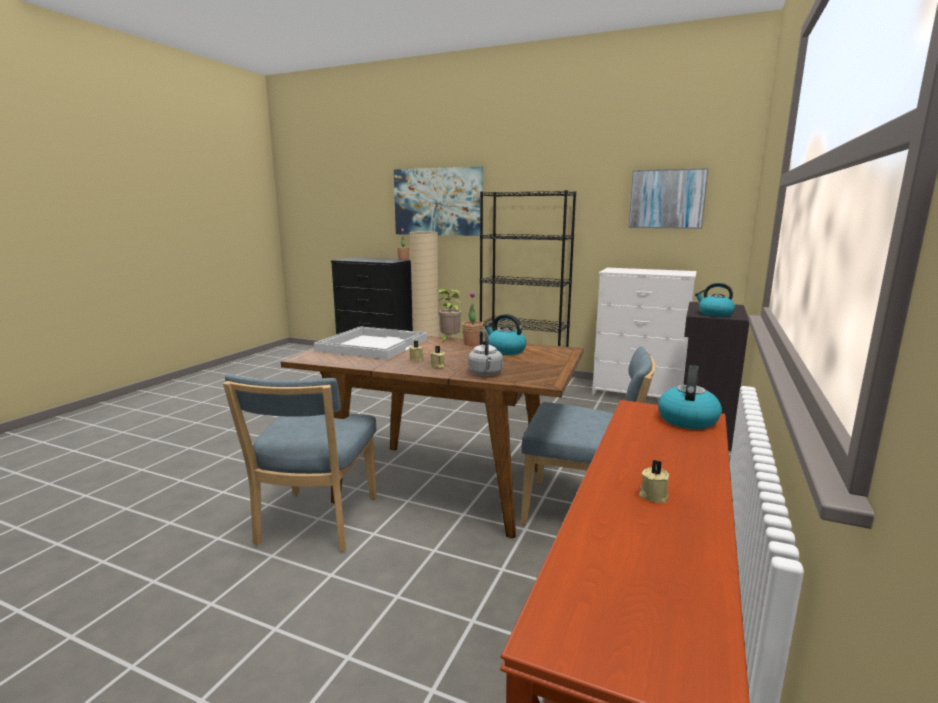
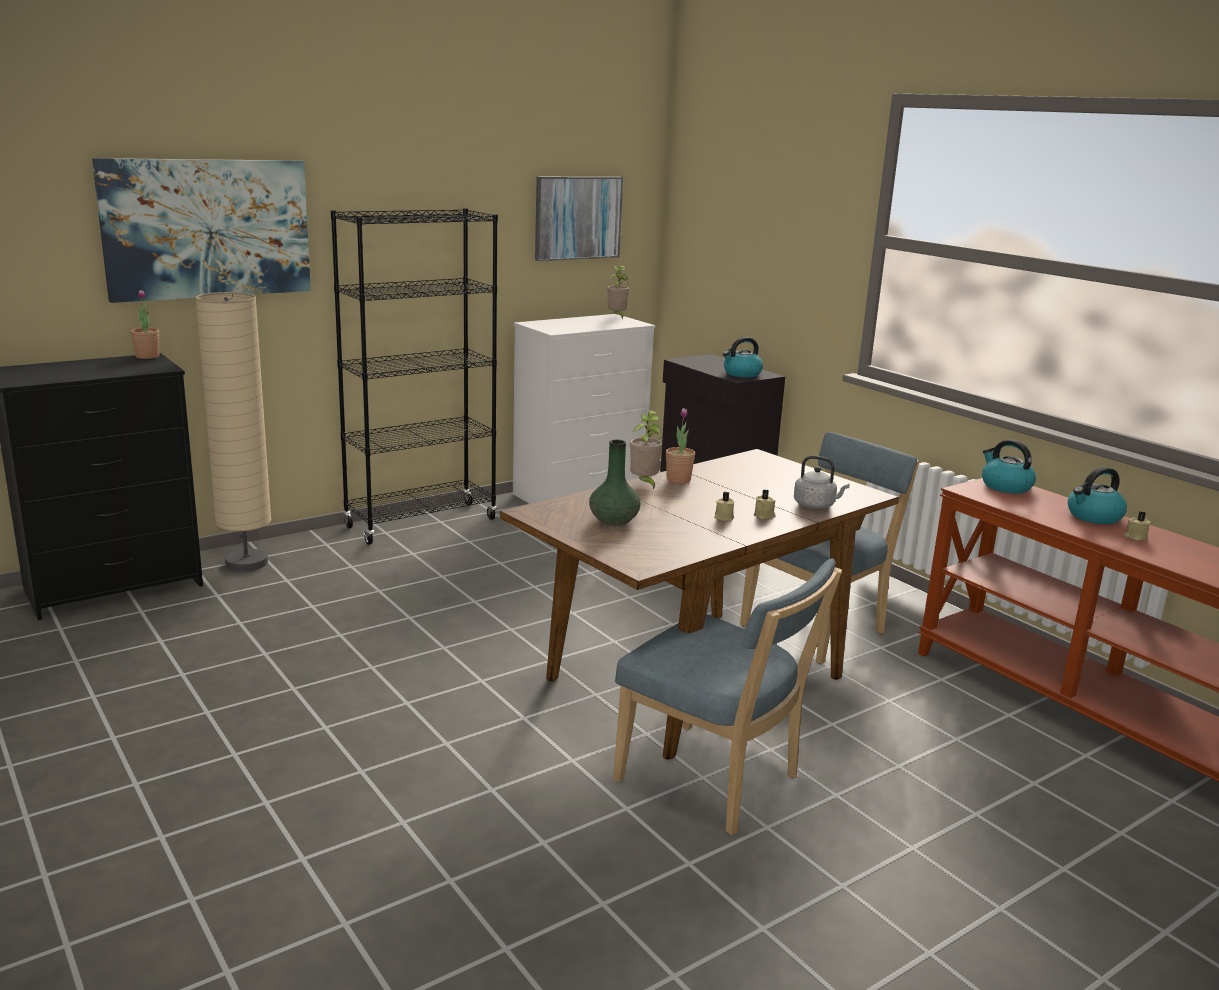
camera: 60 degrees left, 5 degrees up
(372, 345) = (613, 521): white tray -> green vase
(505, 351) = (731, 476): kettle -> kettle (1093, 517)
(687, 271) = (617, 317): none -> potted plant

